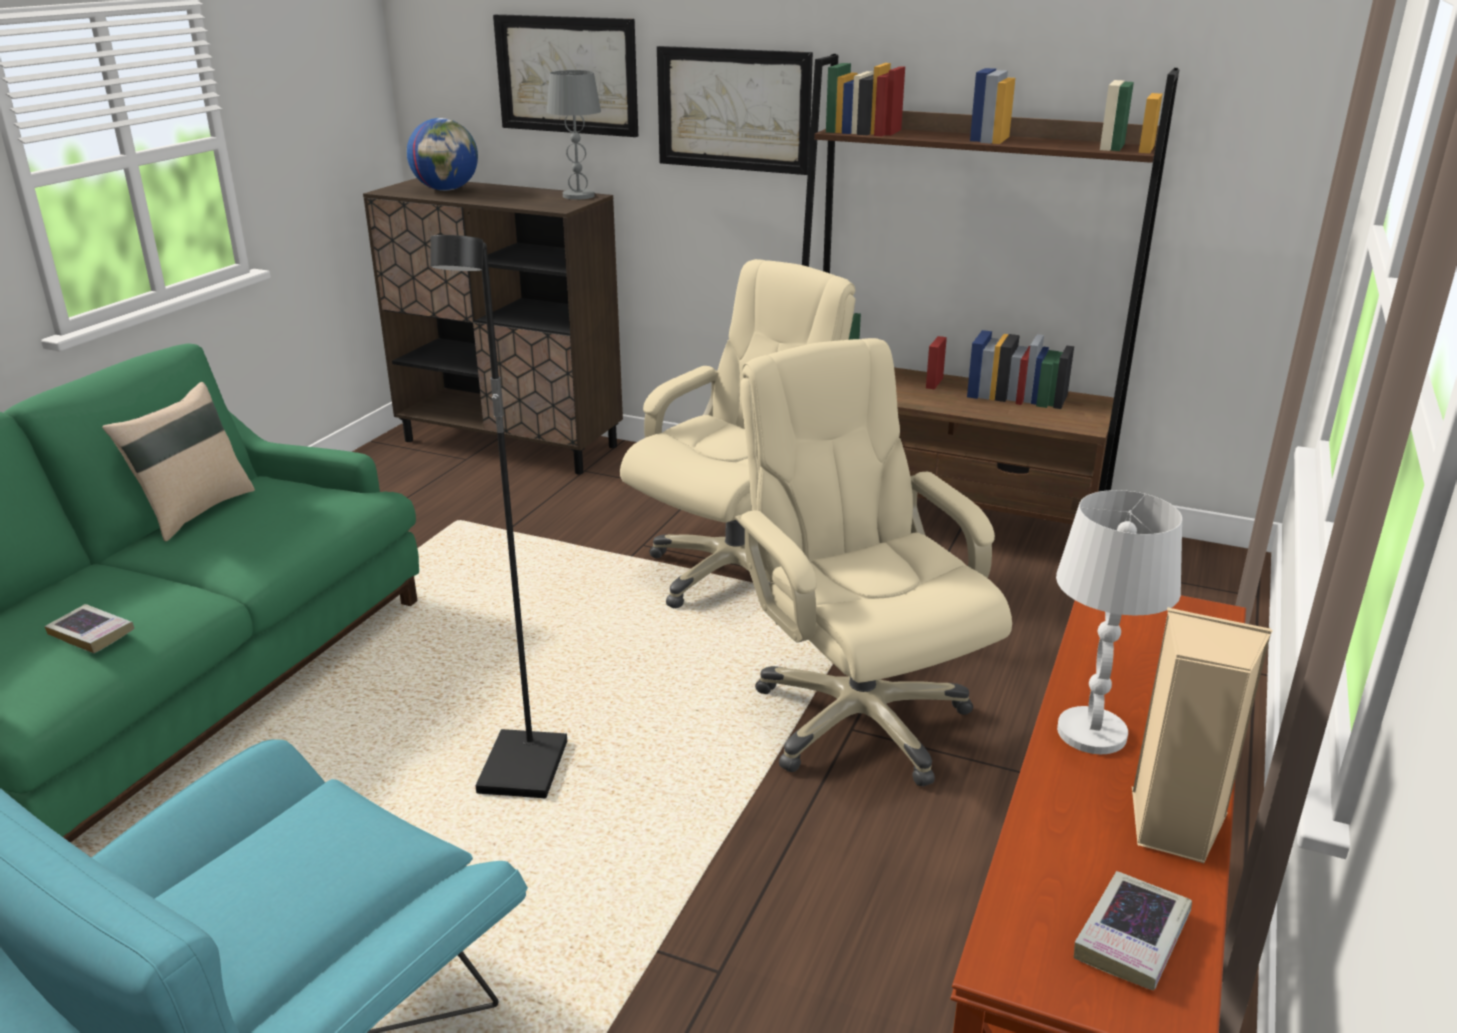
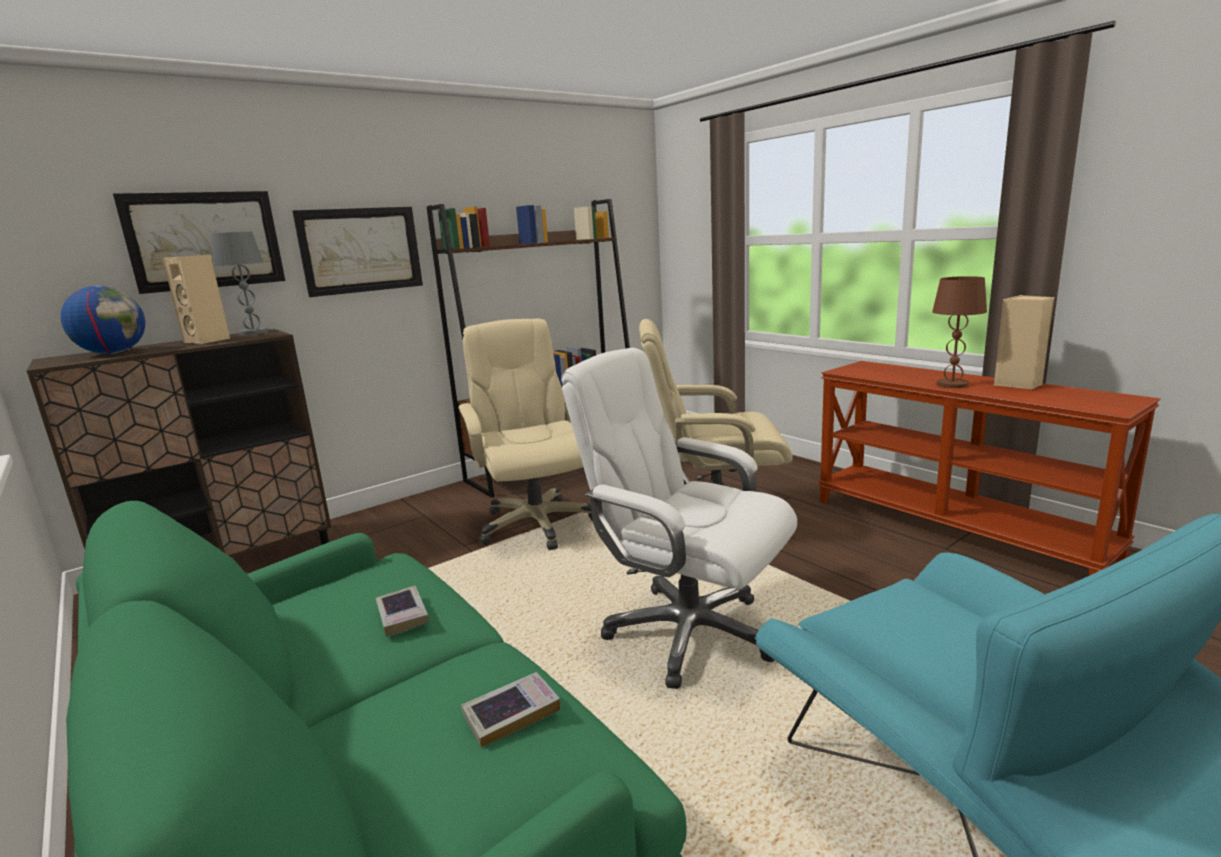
camera: 60 degrees left, 10 degrees down
(194, 511) = (291, 646): beige pillow -> none
(521, 196) = (208, 340): none -> beige speaker
(525, 770) = (688, 632): black floor lamp -> white office chair
(1091, 732) = (952, 384): white table lamp -> brown table lamp
(1132, 937) = (1090, 396): book -> book (402, 615)

